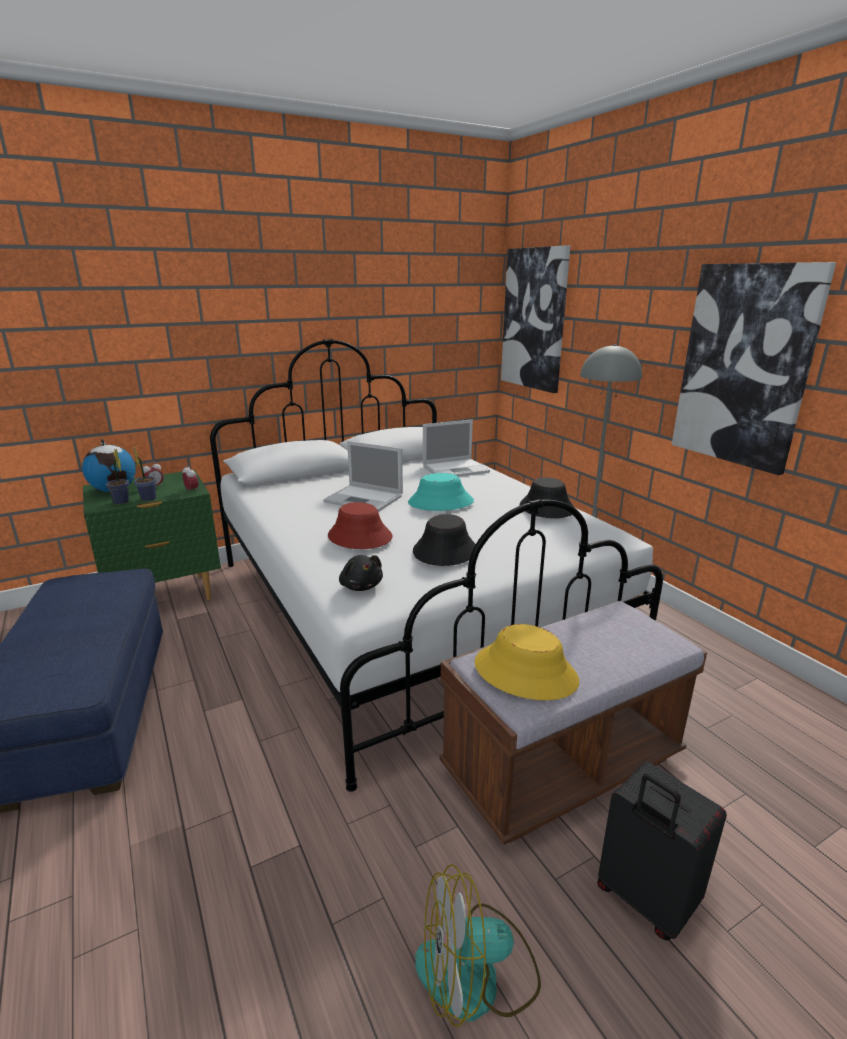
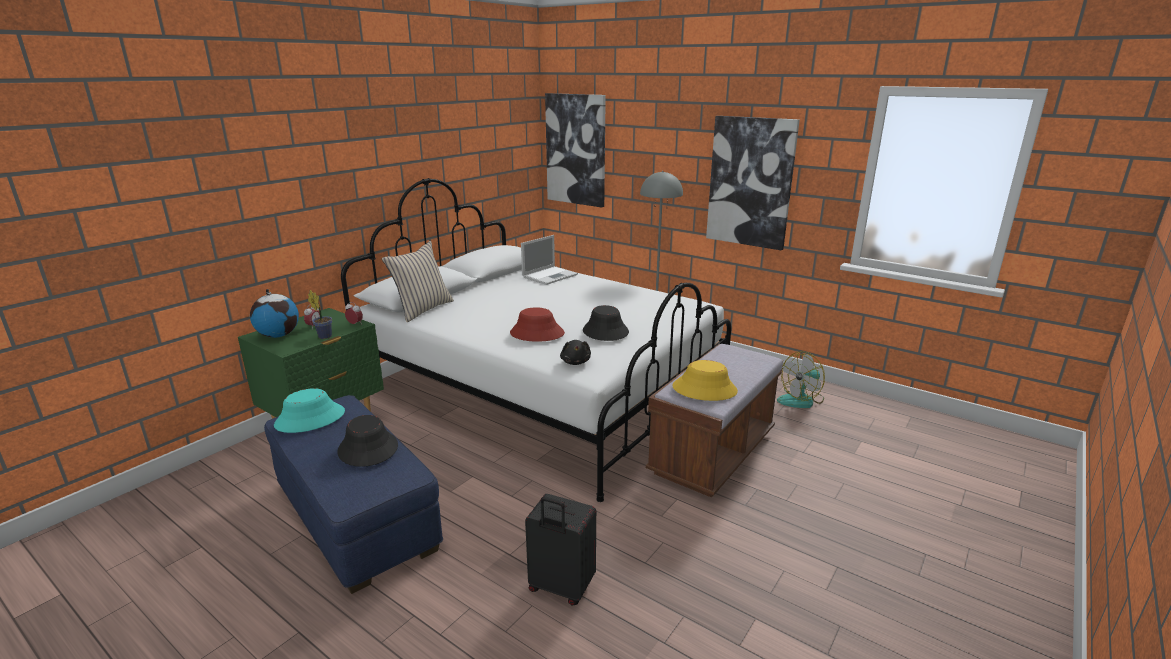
camera: 25 degrees left, 0 degrees up
(121, 502) = (303, 343): potted plant -> none
(276, 486) = (422, 309): none -> beige pillow
(361, 586) = (575, 362): black plush toy -> black plush toy turned 45 degrees clockwise
(365, 499) = (508, 308): laptop -> none
(440, 502) = (566, 301): turquoise hat -> turquoise hat (310, 419)
(476, 975) = (735, 554): fan -> fan (801, 400)
(546, 508) = (641, 294): black hat -> black hat (367, 449)
(644, 900) = (792, 499): black suitcase -> black suitcase (560, 588)

